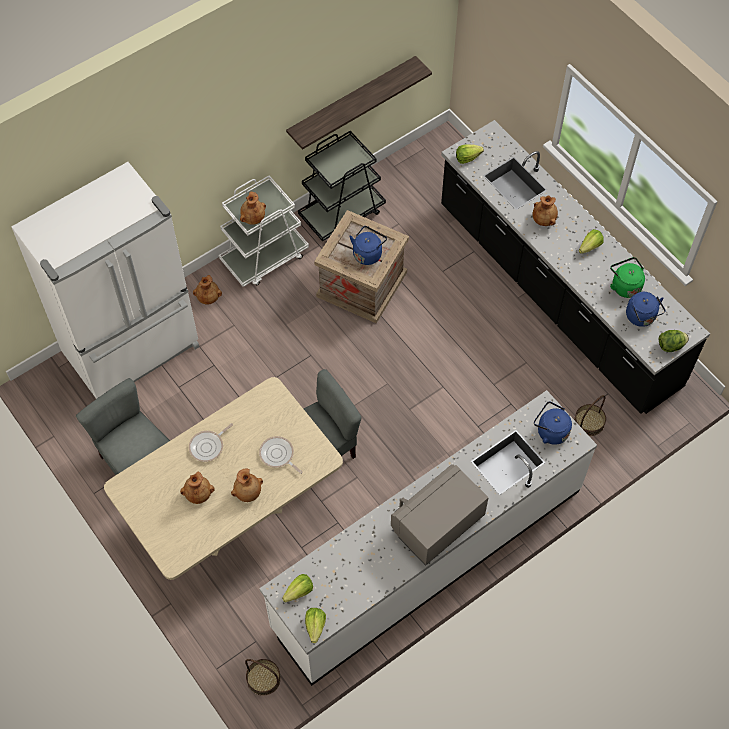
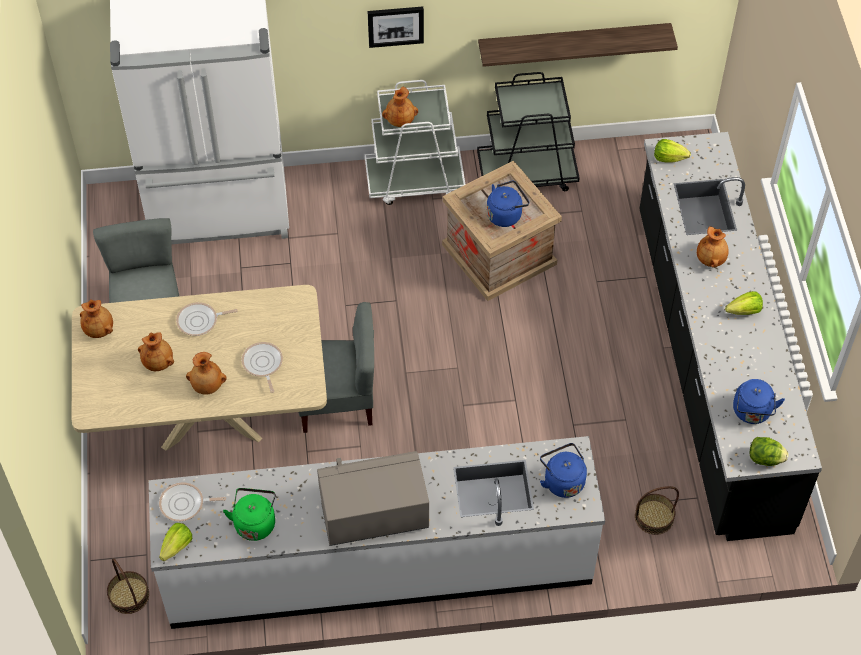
camera: 30 degrees right, 5 degrees down
(208, 297) = (330, 194): brown vase -> brown vase (99, 329)
(226, 147) = (395, 25): none -> picture
(299, 591) = (185, 504): lettuce -> frying pan
(624, 285) = (756, 370): green kettle -> green kettle (255, 522)

